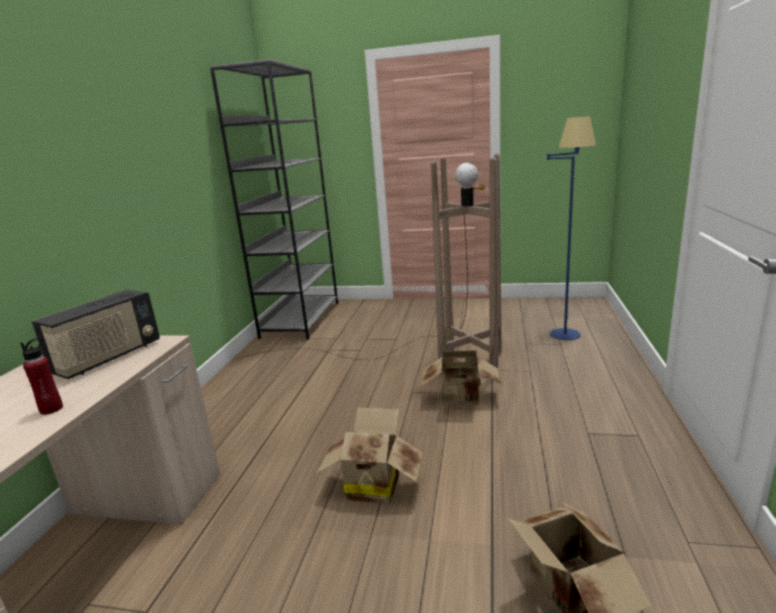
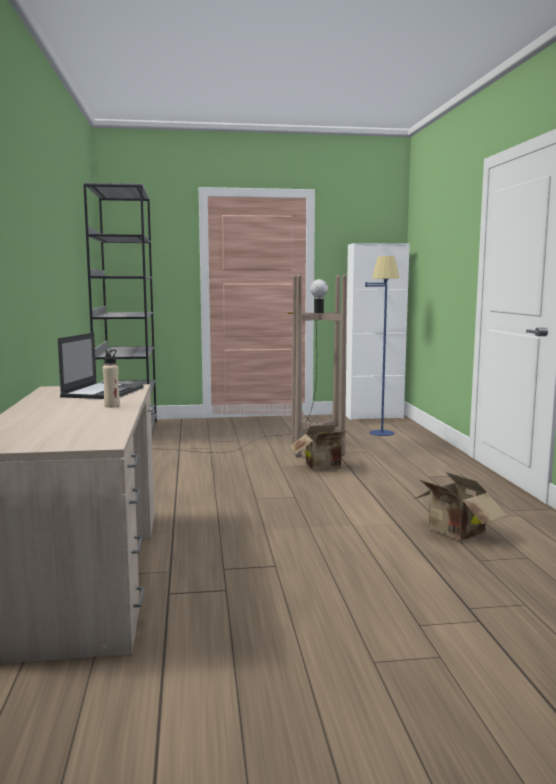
camera: 20 degrees left, 10 degrees down
(51, 409) = (112, 406): red bottle -> beige bottle
(108, 358) = (103, 392): radio -> laptop
(373, 484) = (290, 508): cardboard box -> none
(569, 303) = (373, 416): none -> white cabinet

